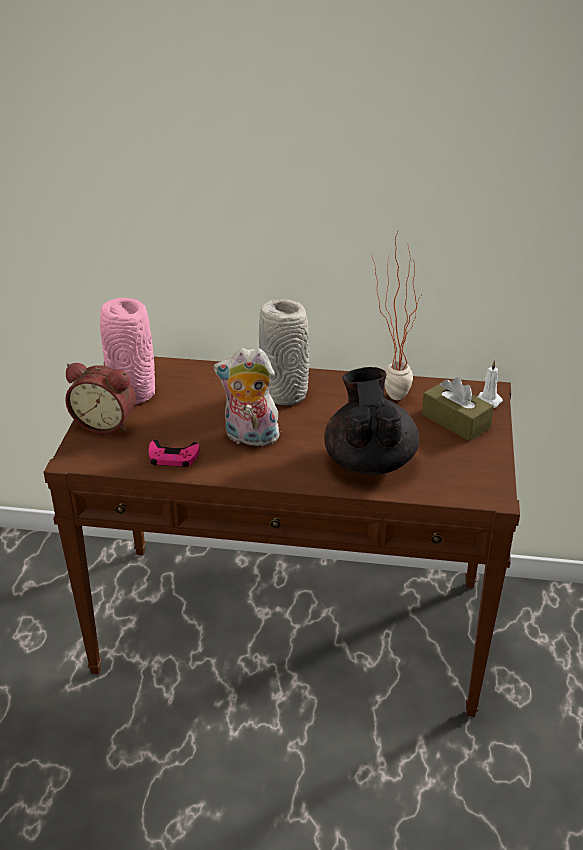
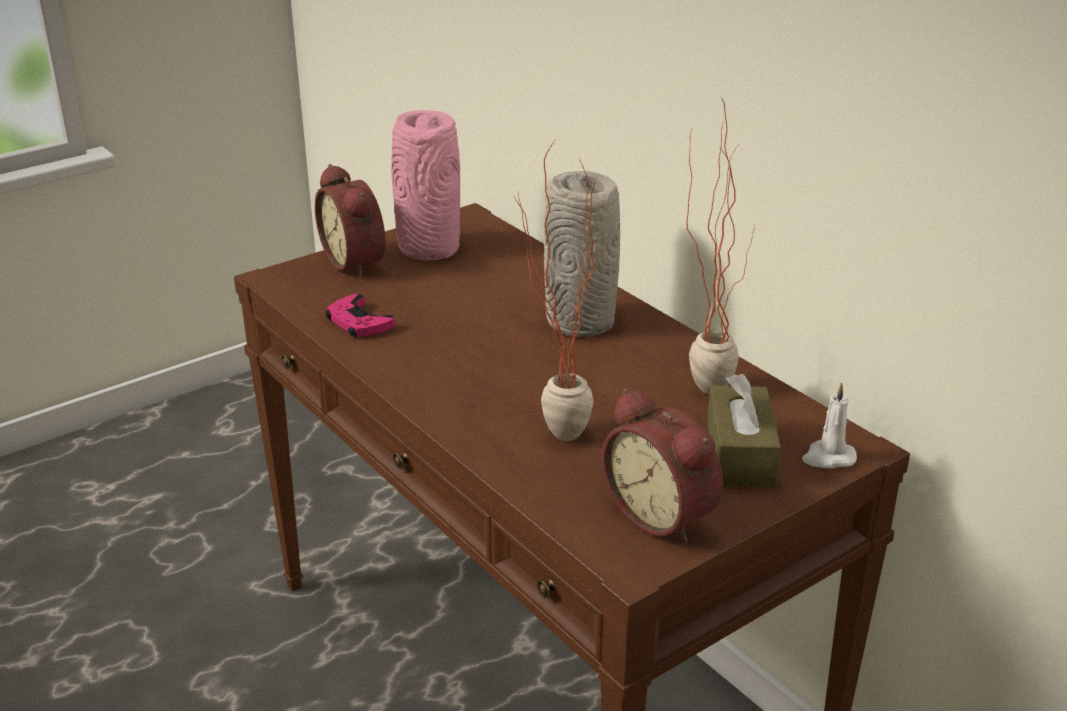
camera: 45 degrees right, 5 degrees down
(249, 438) = (464, 344): plush toy -> none
(369, 461) = (550, 436): black teapot -> potted plant
(471, 467) = (663, 515): none -> alarm clock

